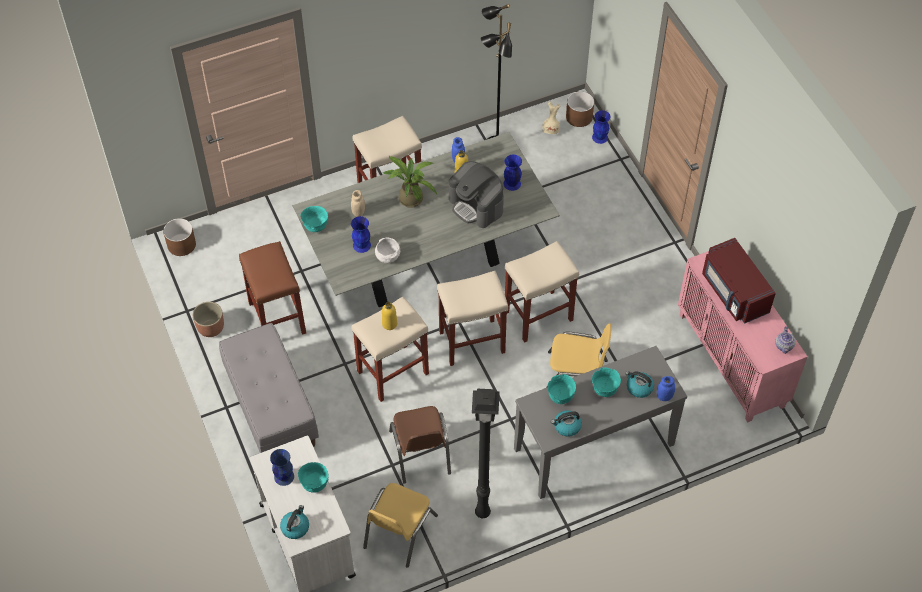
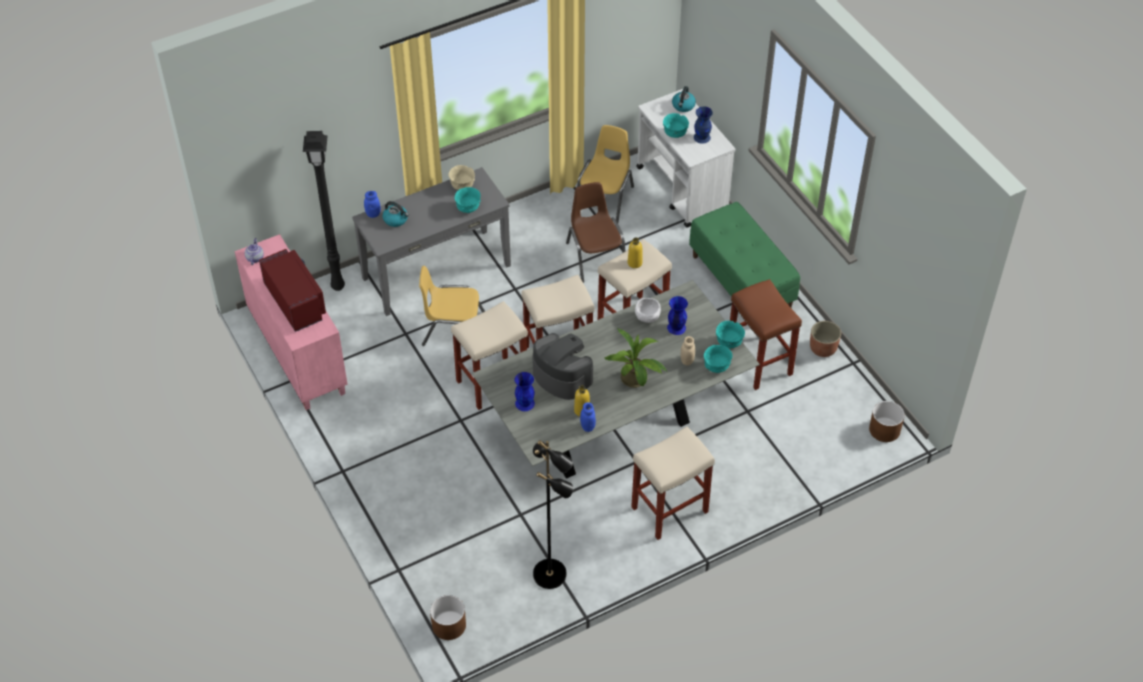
camera: 175 degrees right, 5 degrees down
(271, 408) = (742, 283): grey bench -> green bench
(483, 514) = (534, 216): black floor lamp -> black floor lamp (337, 286)
(551, 130) = (483, 603): beige vase -> none
(566, 426) = (462, 186): kettle -> beige bowl
(600, 137) = (422, 598): blue vase -> none
(604, 389) = (427, 216): turquoise bowl -> turquoise bowl (716, 367)

